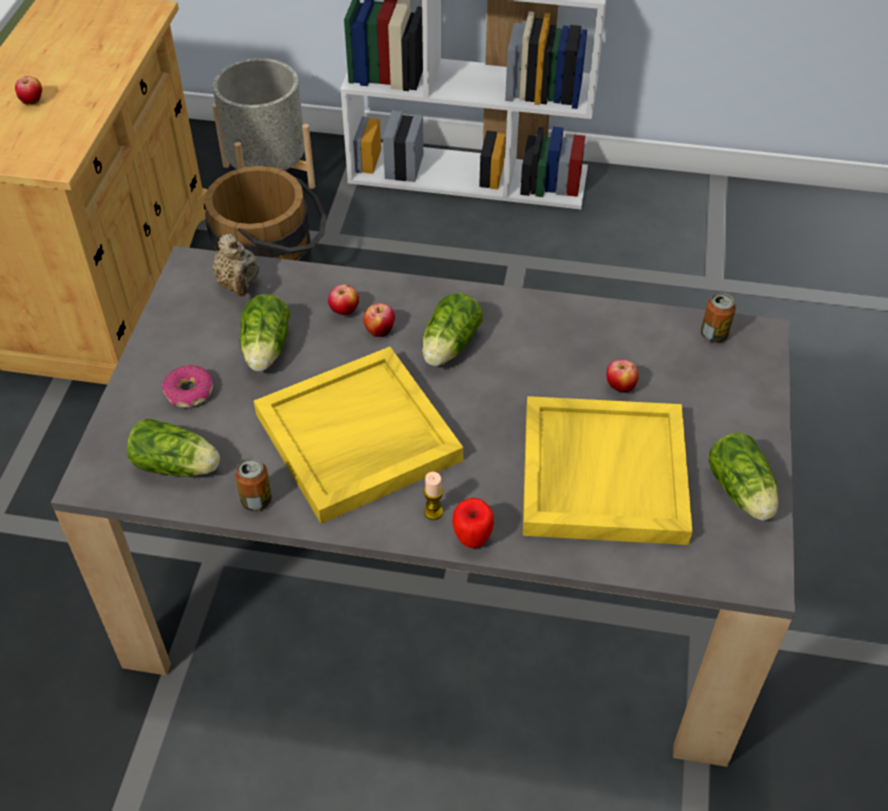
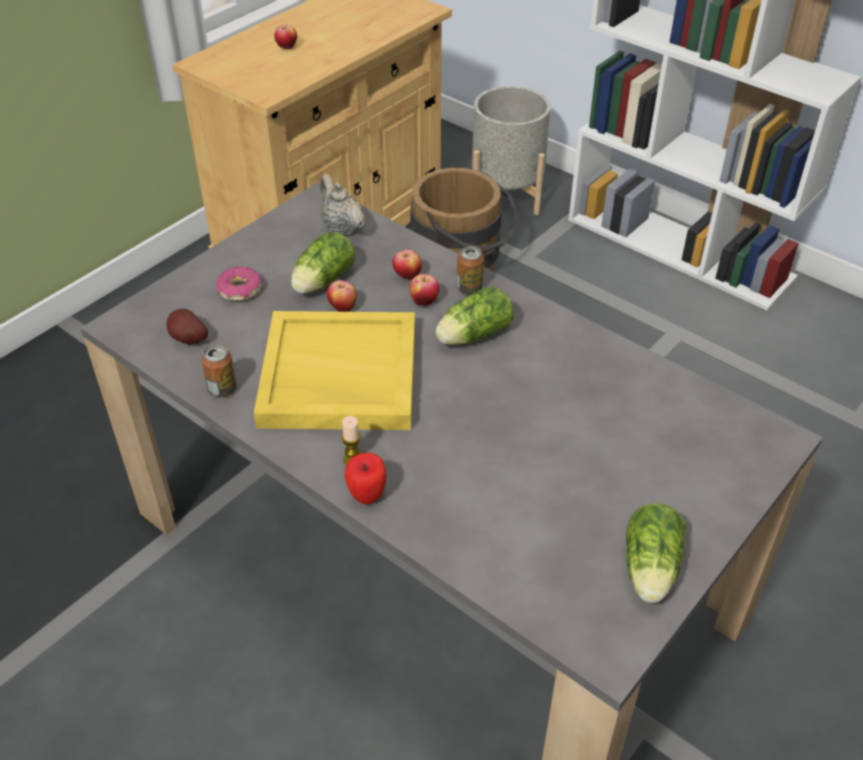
camera: 30 degrees right, 5 degrees down
(178, 466) = (187, 340): lettuce -> potato
(239, 285) = (341, 227): beige teapot -> beige teapot turned 135 degrees clockwise
(602, 473) = (526, 493): yellow tray -> none
(620, 387) = (601, 429): apple -> apple (342, 308)
(714, 335) = (732, 420): can -> can (469, 288)

